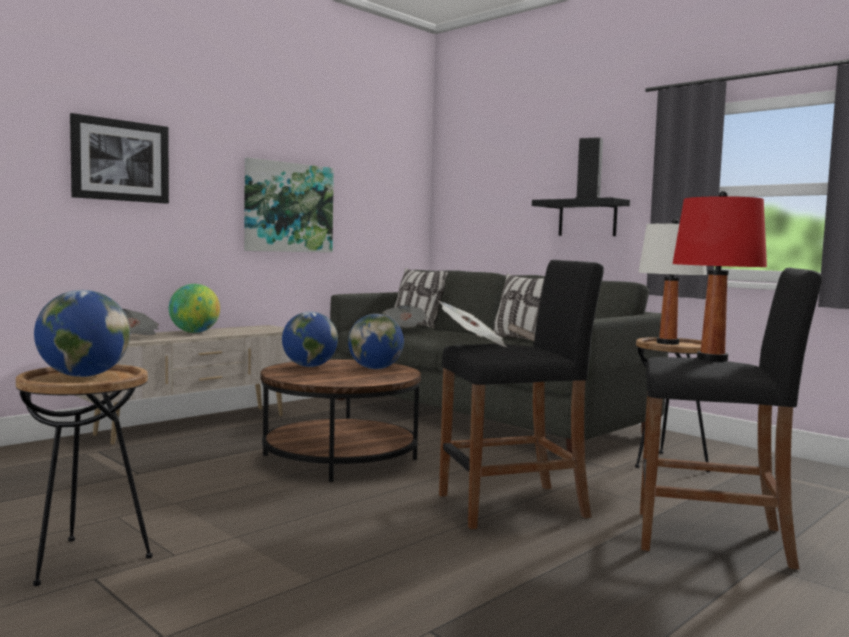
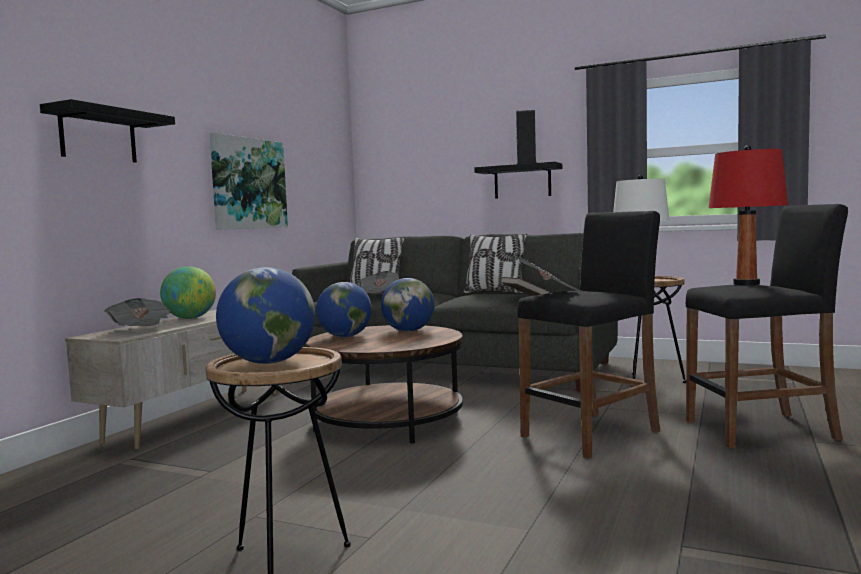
camera: 20 degrees left, 0 degrees up
(120, 160) = (98, 136): picture -> black shelf

